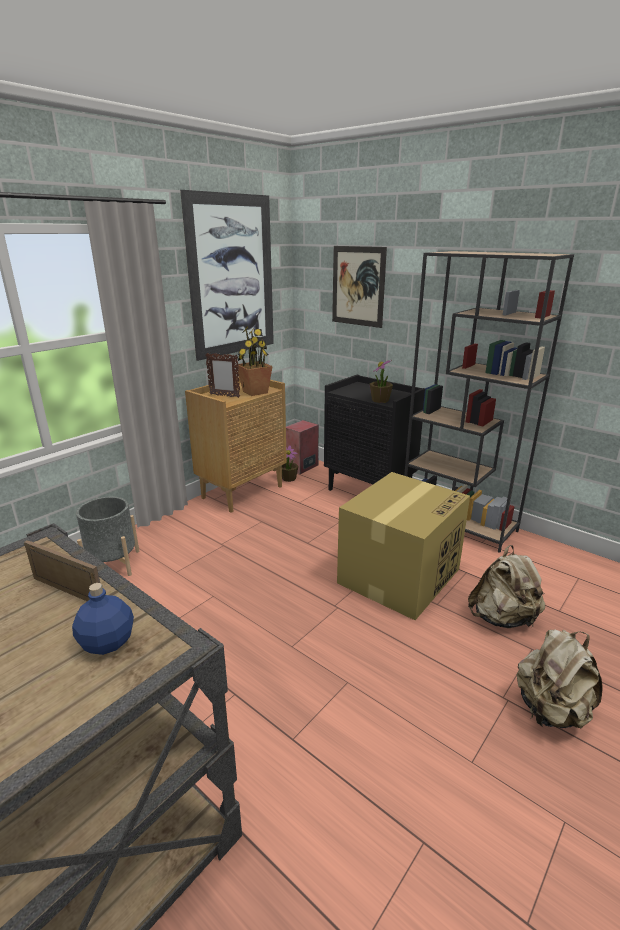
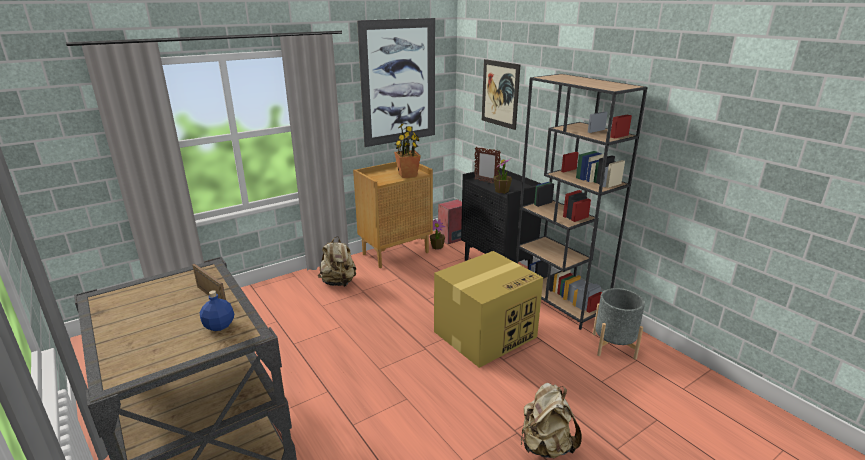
camera: 15 degrees right, 0 degrees up
(113, 564) = (282, 293): grey planter -> grey planter (613, 346)
(224, 396) = (382, 176): picture frame -> picture frame (486, 182)
(502, 618) = (549, 378): beige backpack -> beige backpack (339, 283)

